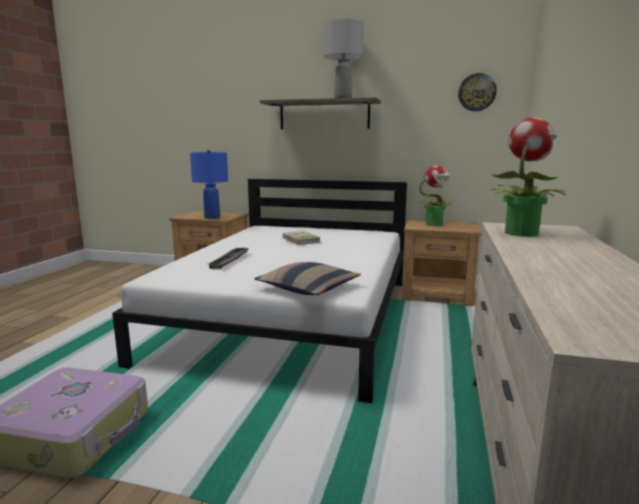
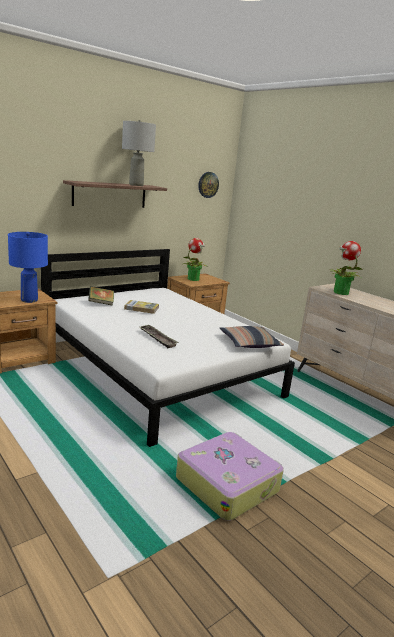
camera: 55 degrees left, 5 degrees up
(281, 232) = (101, 303): none -> book

